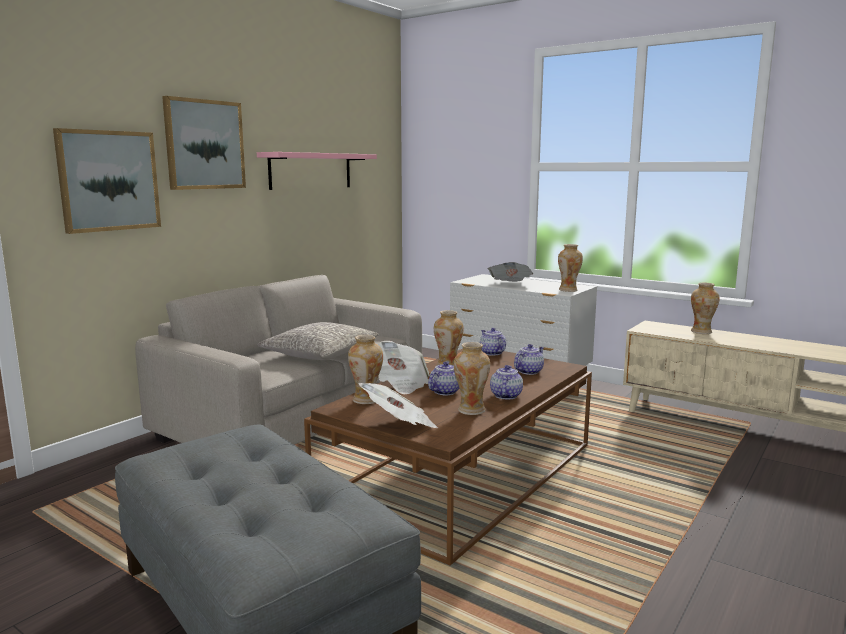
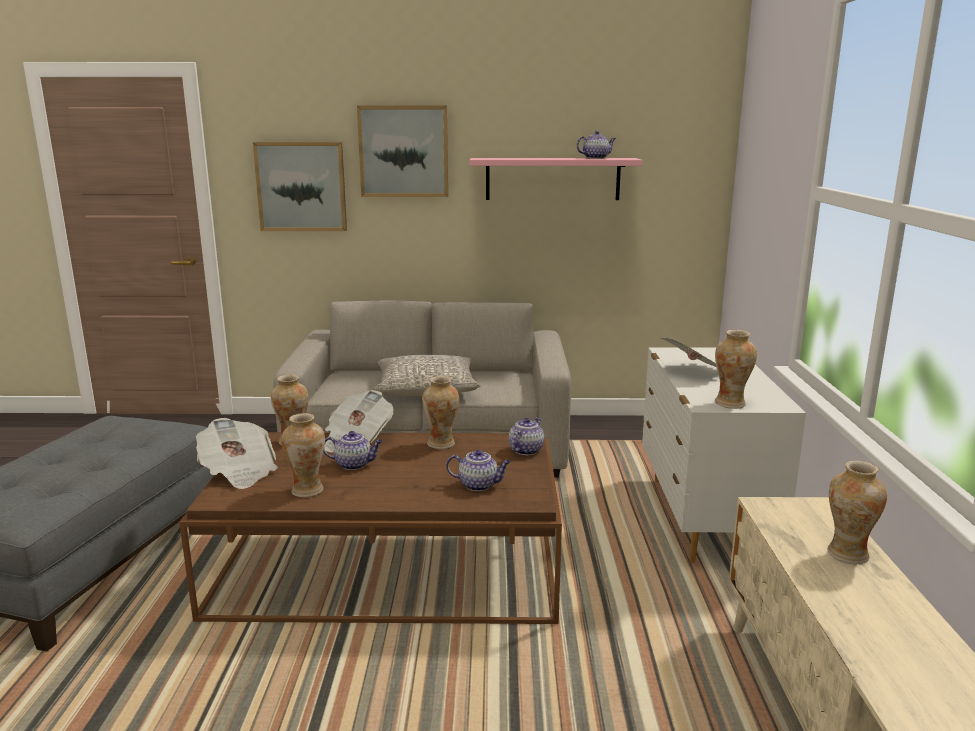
camera: 55 degrees right, 5 degrees up
(505, 395) = (373, 494): teapot -> teapot (596, 158)

